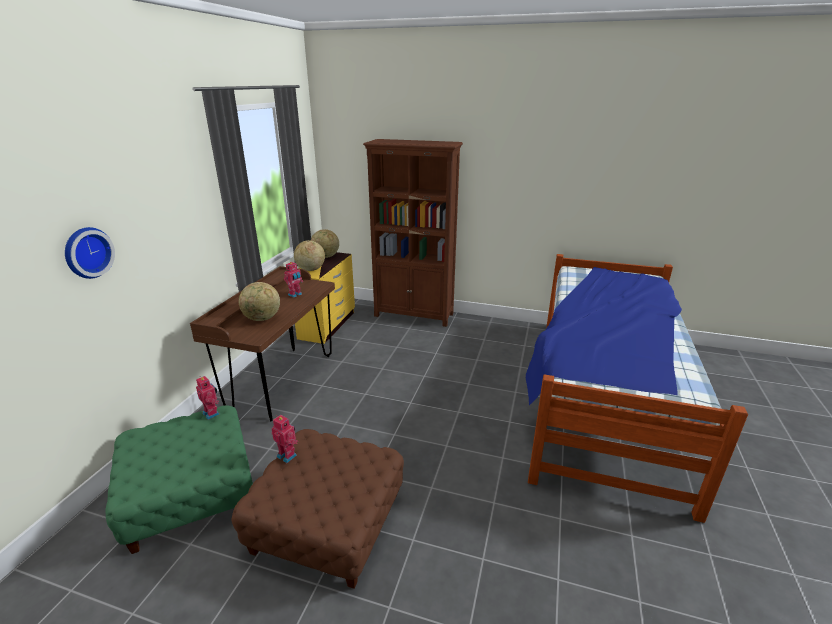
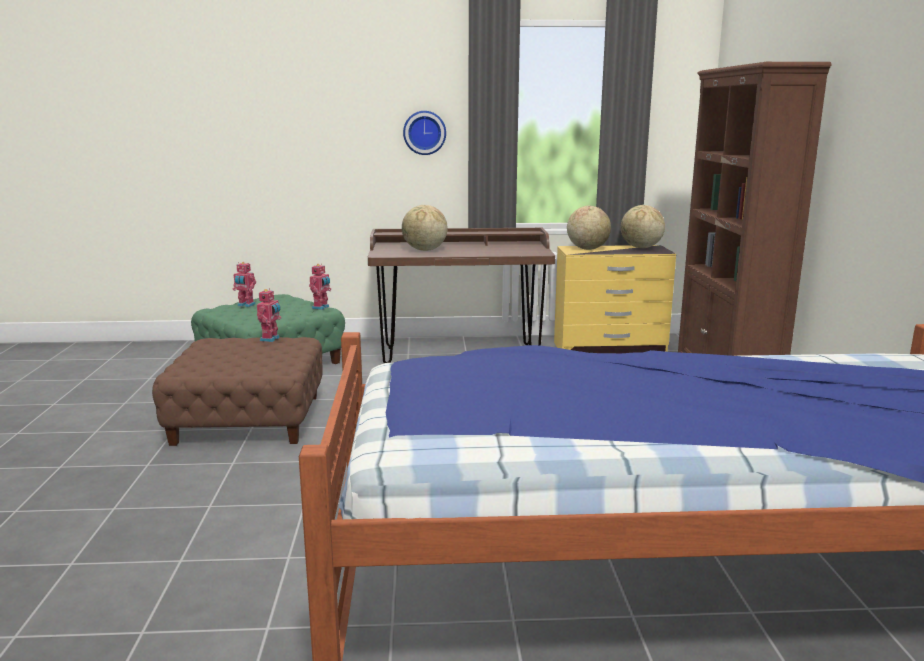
camera: 70 degrees right, 10 degrees down
(86, 252) = (308, 130): wall clock -> wall clock (424, 132)
(295, 295) = (496, 250): toy robot -> toy robot (246, 305)

